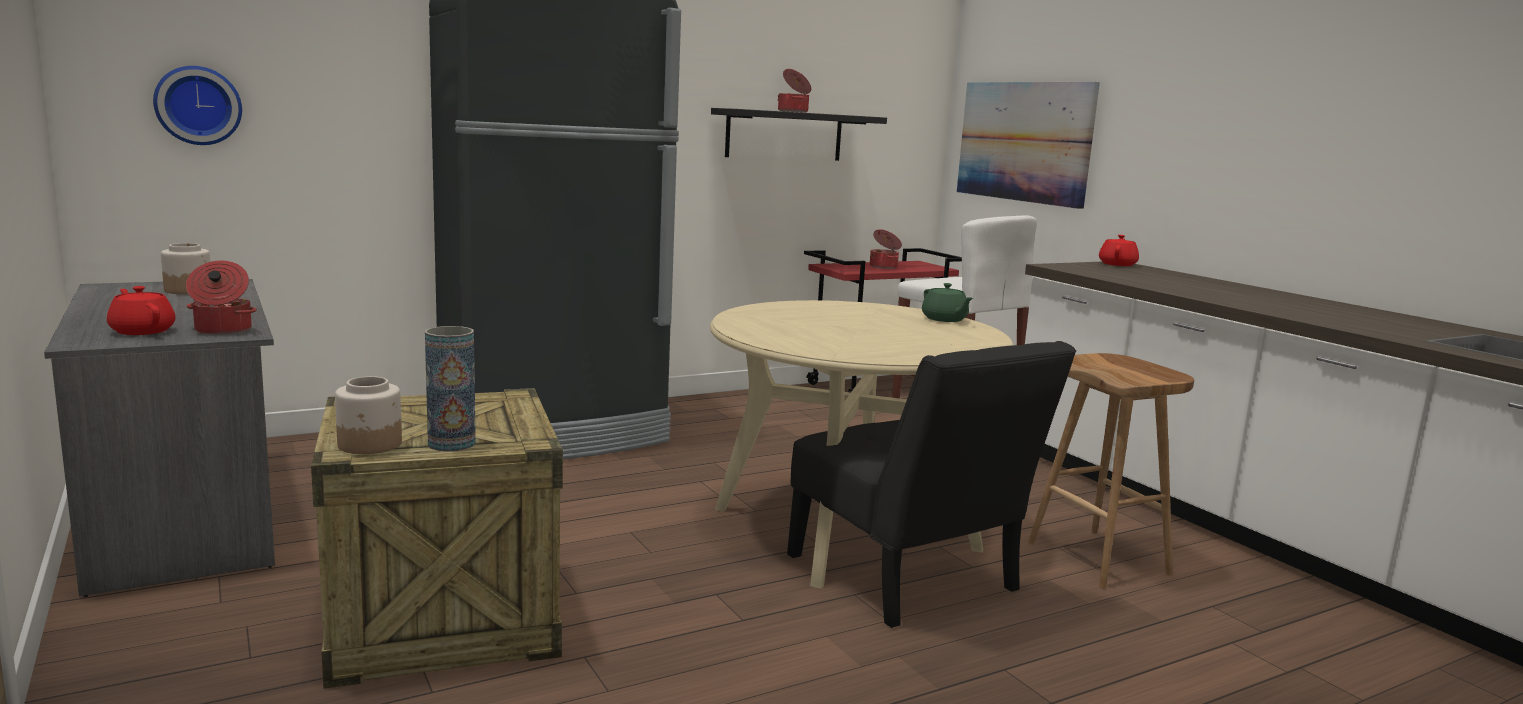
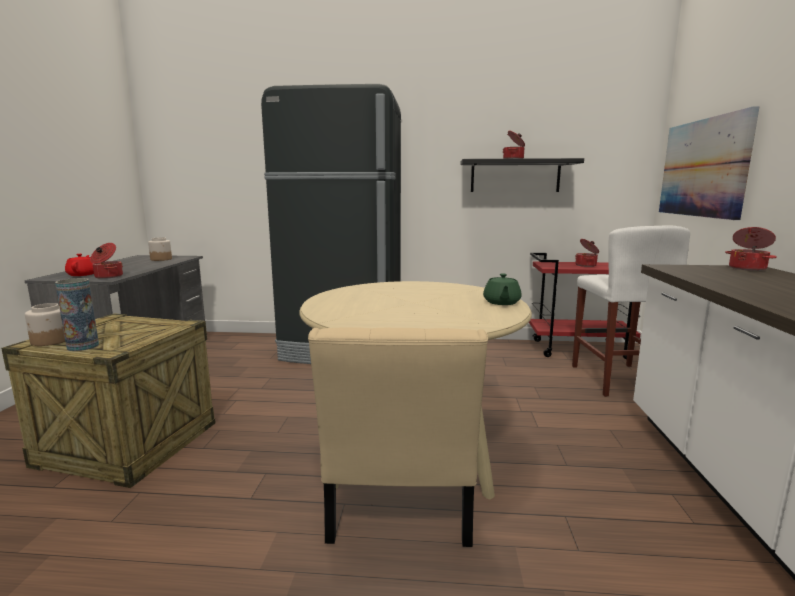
camera: 35 degrees right, 0 degrees up
(198, 105) = (193, 175): wall clock -> none
(908, 579) = (398, 504): black chair -> beige chair
(1100, 558) = (594, 542): brown stool -> none
(1117, 264) = (747, 268): red teapot -> cooking pot

